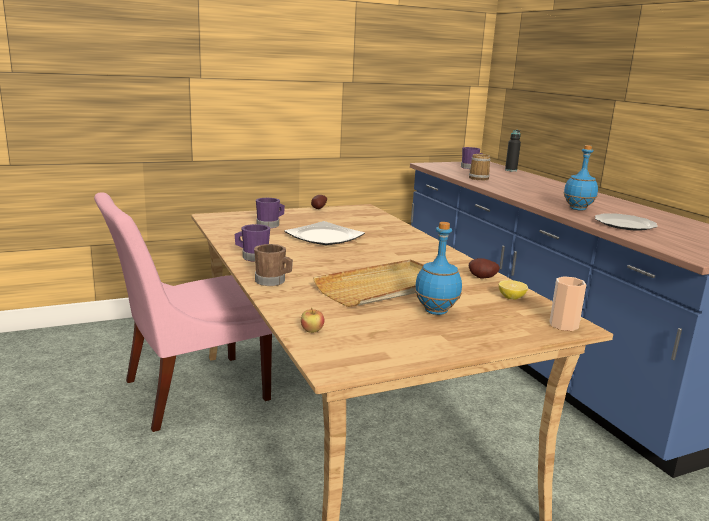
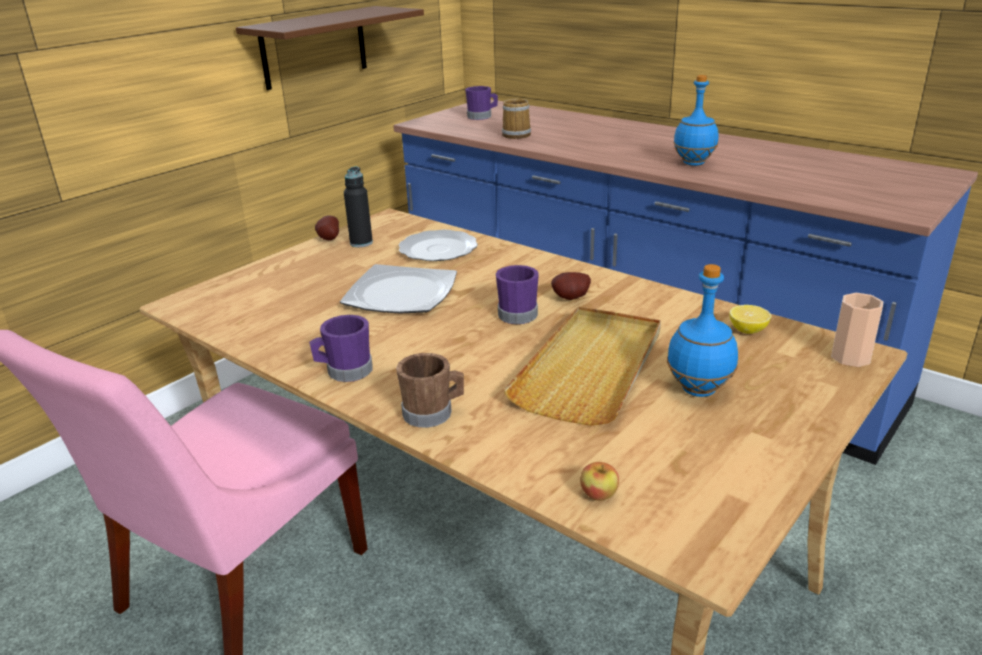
camera: 25 degrees left, 10 degrees up
(270, 225) = (295, 293): purple mug -> purple mug (520, 313)
(368, 105) = (314, 47): none -> brown shelf
(482, 278) = (679, 307): potato -> potato (572, 298)
(511, 170) = (533, 110): black bottle -> black bottle (361, 243)
(624, 224) = (771, 177): plate -> plate (437, 249)

